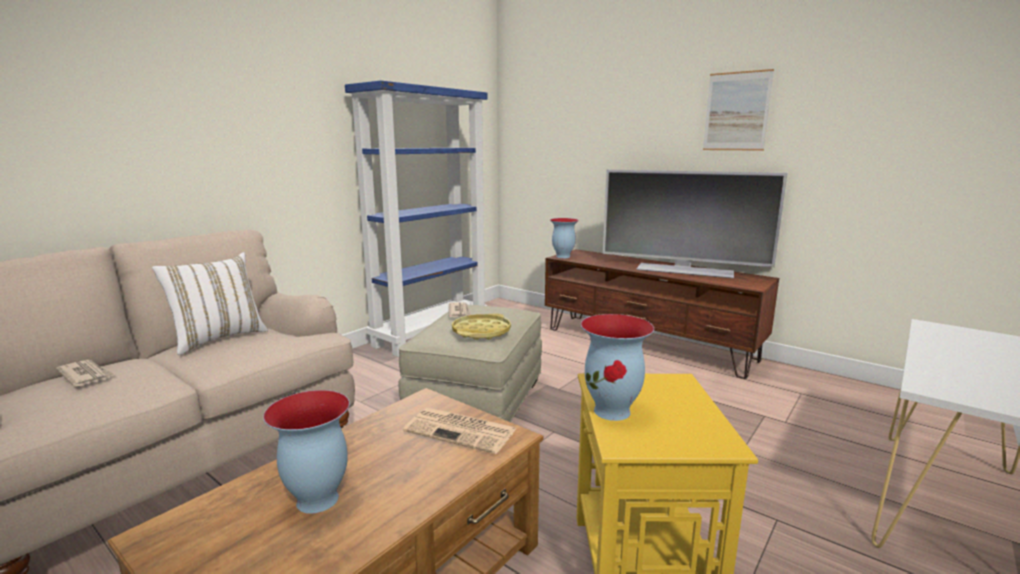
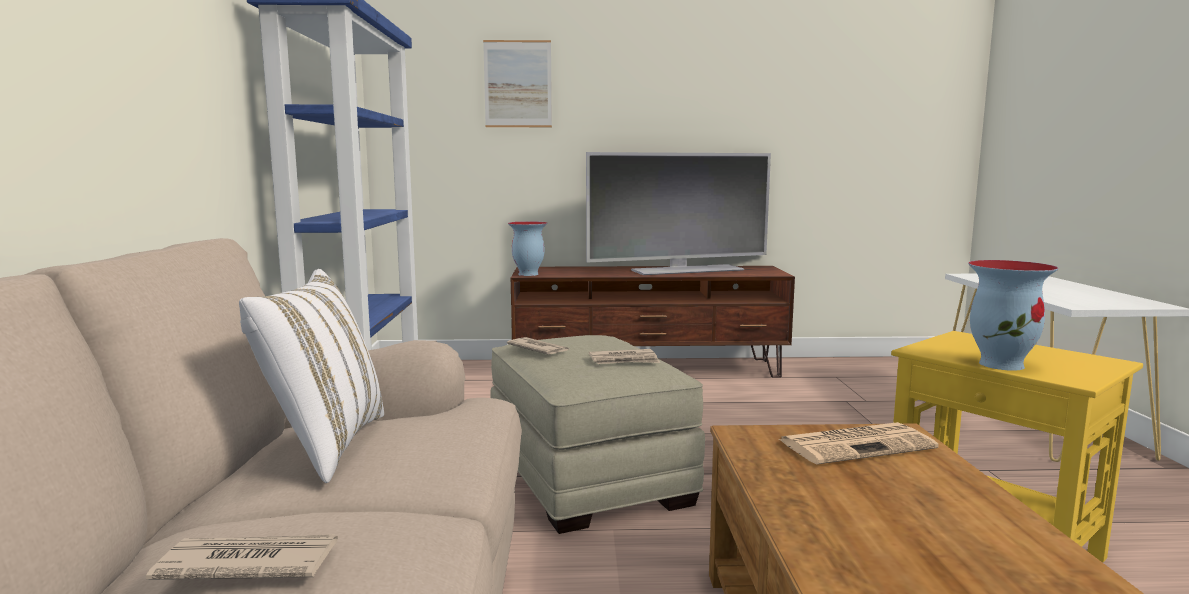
camera: 40 degrees left, 5 degrees down
(317, 500) = (933, 551): vase -> none
(481, 332) = (624, 360): yellow tray -> newspaper
(736, 111) = (713, 87): picture -> picture (518, 84)

